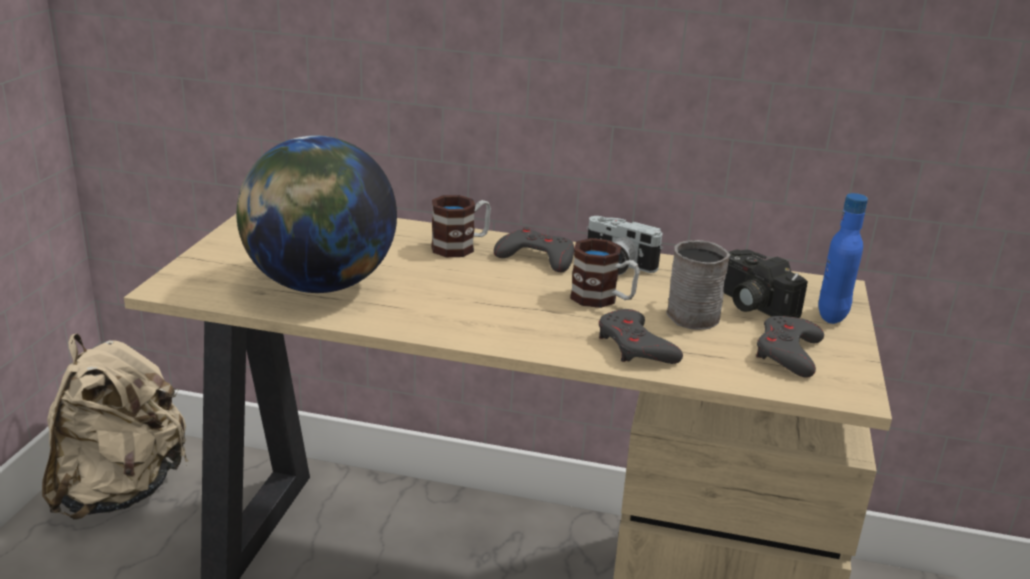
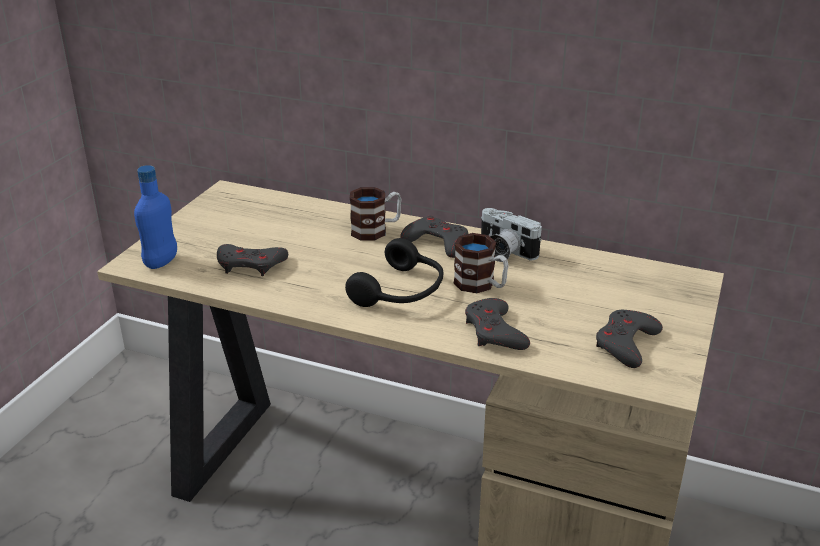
camera: 10 degrees right, 5 degrees up
(120, 490) = (121, 407): beige backpack -> none
(319, 285) = (250, 264): globe -> grey game controller
(512, 309) = (401, 292): none -> black headphones
(689, 313) = (552, 301): grey mug -> none
(751, 304) = (610, 294): camera -> none
(832, 315) = (680, 308): blue bottle -> blue bottle (161, 262)

